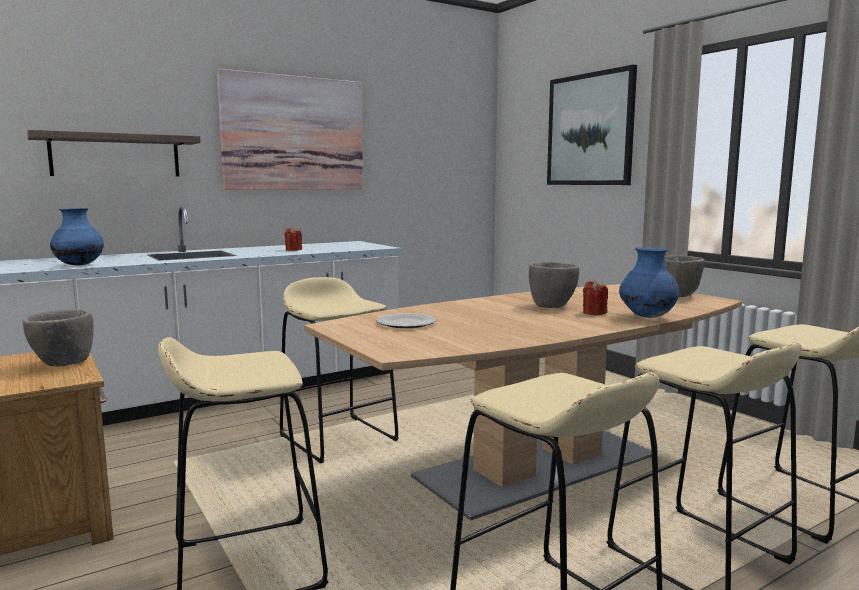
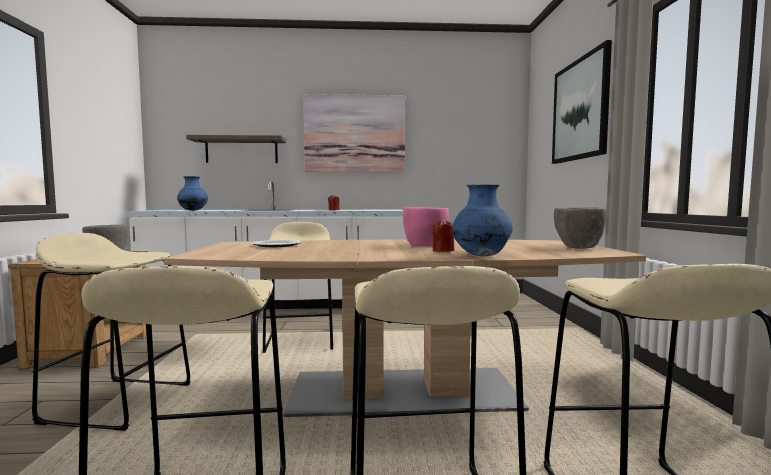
camera: 30 degrees right, 5 degrees down
(552, 306) = (425, 245): grey bowl -> pink bowl

